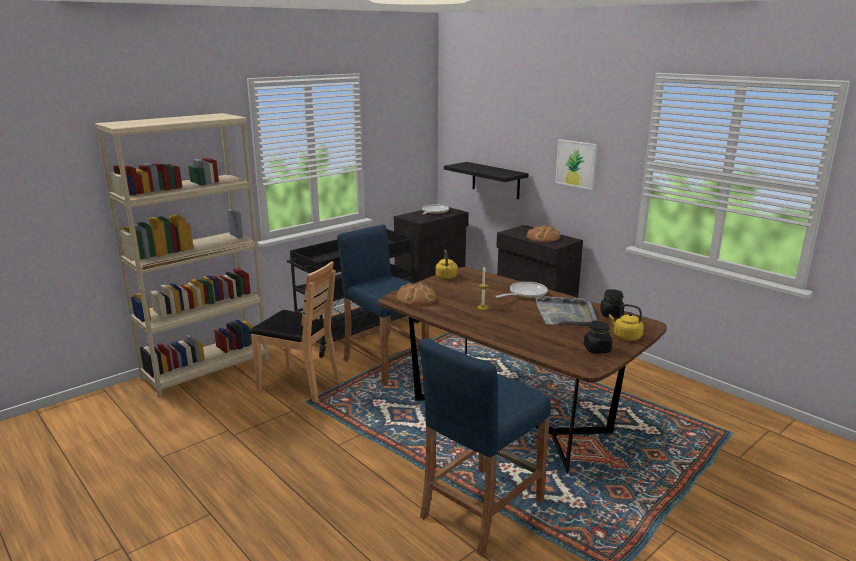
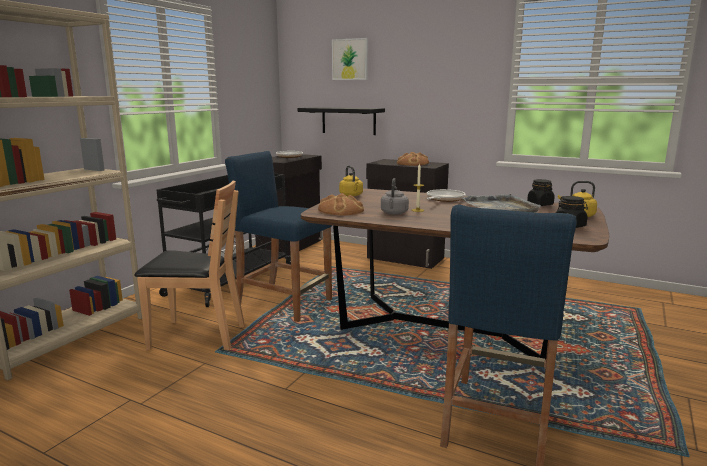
camera: 20 degrees left, 5 degrees down
(457, 308) = (394, 213): none -> grey kettle
(576, 164) = (436, 91): picture -> picture (350, 59)

